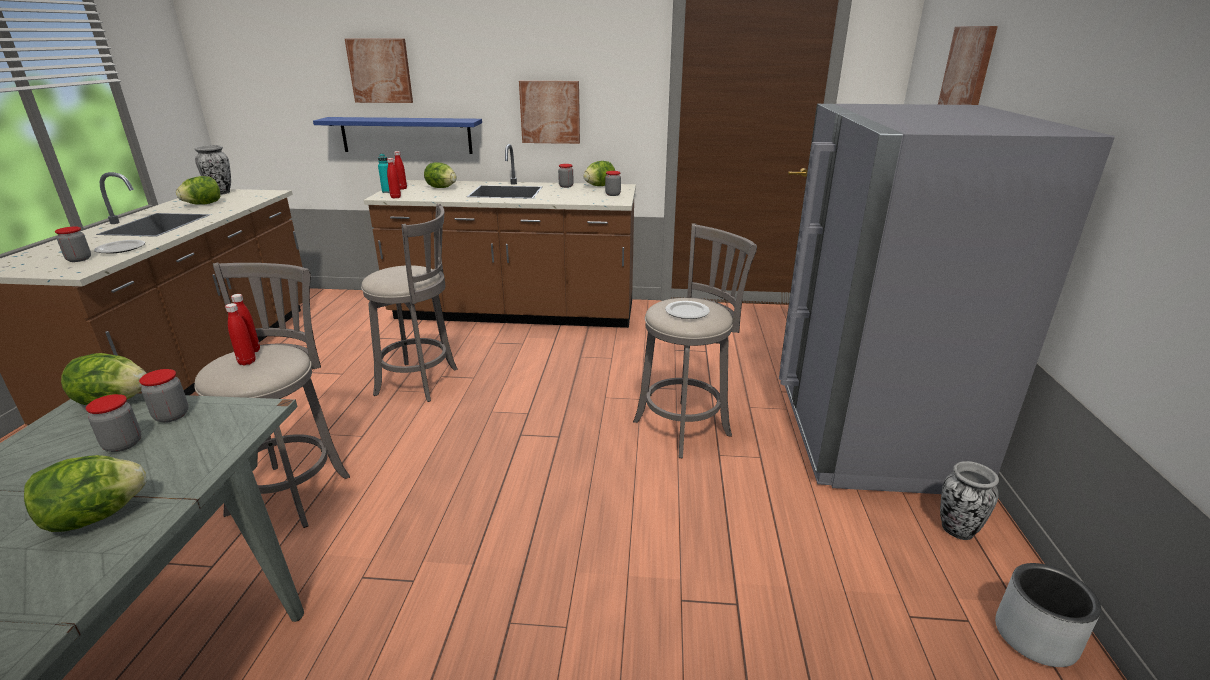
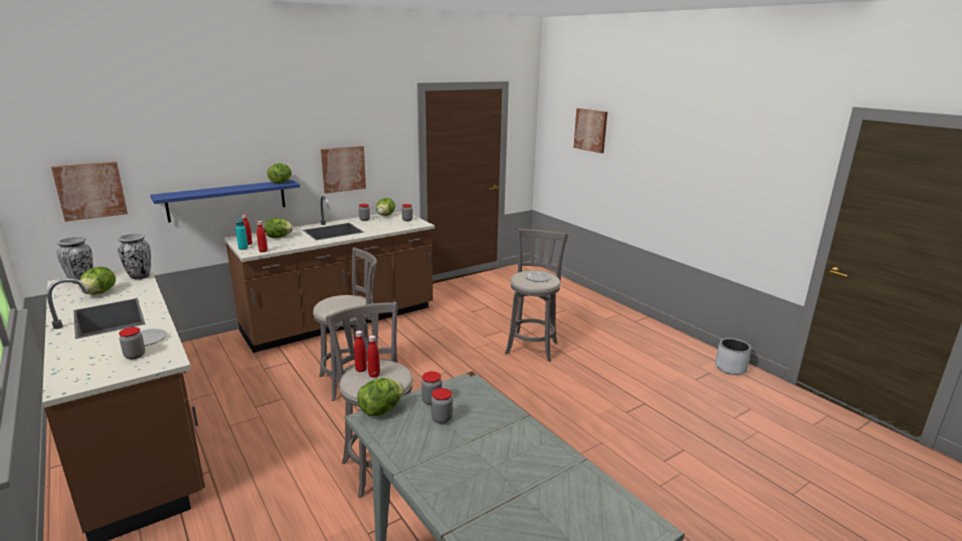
camera: 40 degrees left, 5 degrees down
(96, 517) = (507, 439): lettuce -> lettuce (281, 182)
(380, 71) = (204, 151): picture -> picture (91, 190)
(867, 429) = (603, 319): grey fridge -> none
(957, 530) = (675, 345): vase -> vase (139, 276)

